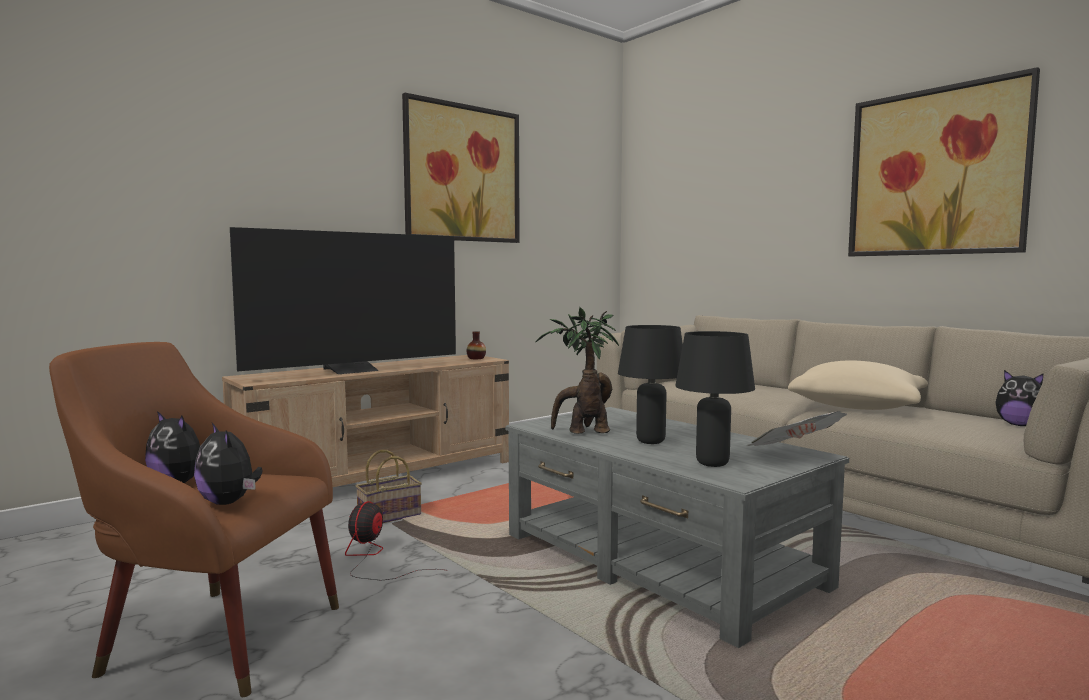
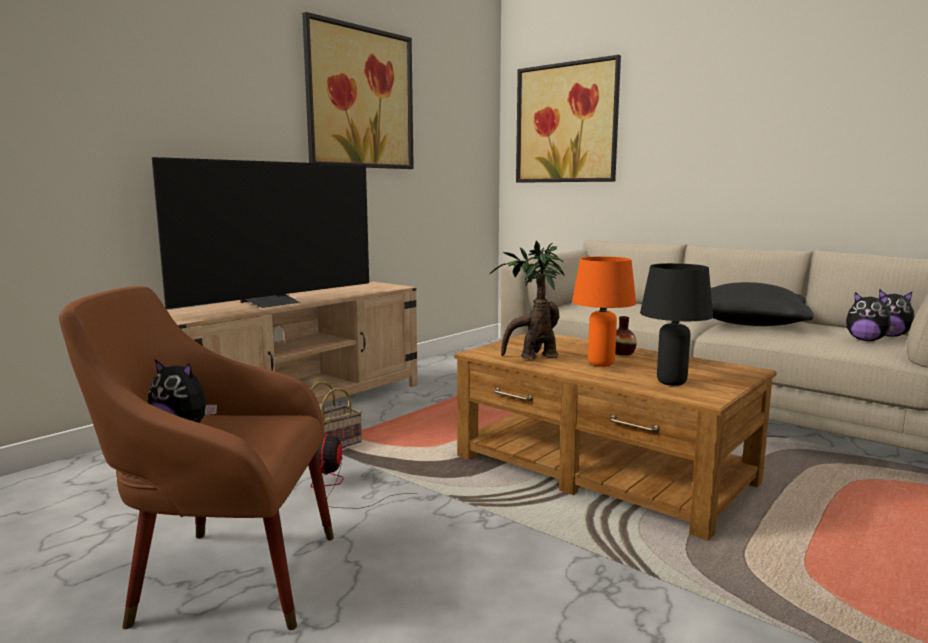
camera: 10 degrees left, 5 degrees up
(229, 502) = (255, 447): plush toy -> plush toy (866, 340)
(476, 358) = (383, 286): vase -> vase (622, 353)
(650, 441) = (600, 364): black table lamp -> orange table lamp
(658, 561) = (603, 470): grey coffee table -> brown coffee table
(794, 454) = (731, 371): newspaper -> none
(856, 407) = (749, 323): beige pillow -> black pillow
(936, 172) = (810, 111): picture -> picture (566, 123)

